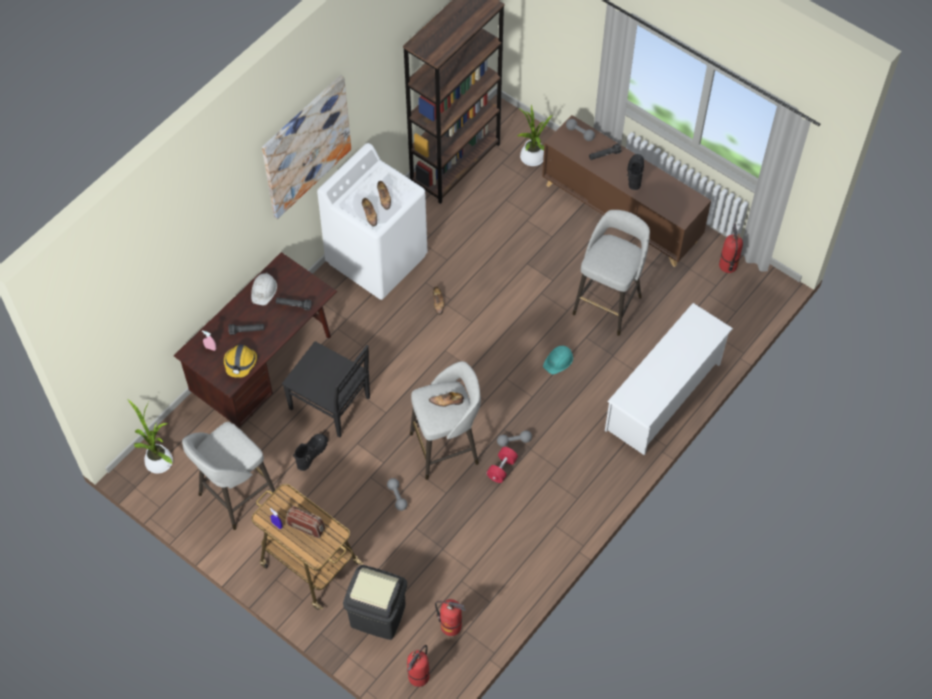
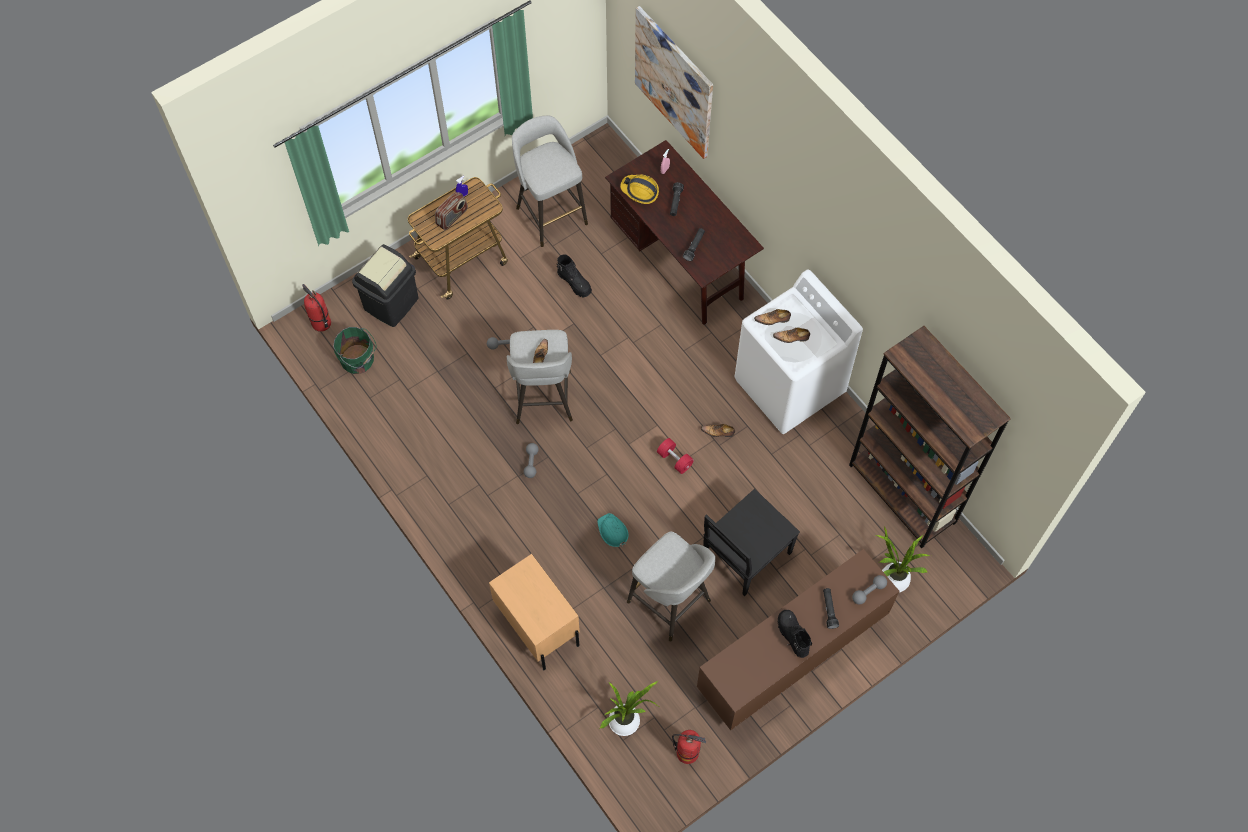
camera: 105 degrees right, 5 degrees up
(158, 460) = (608, 160): potted plant -> potted plant (627, 720)
(264, 290) = (720, 224): white hard hat -> none
(306, 146) = (817, 223): picture -> picture (674, 82)
(331, 404) = (624, 310): black chair -> black chair (745, 555)
(451, 626) = (358, 360): fire extinguisher -> green bucket
(502, 469) = (504, 443): red dumbbell -> red dumbbell (674, 459)
(634, 175) = (792, 635): black boot -> black boot turned 135 degrees counterclockwise
(663, 396) = (537, 624): white shoe rack -> beige nightstand

